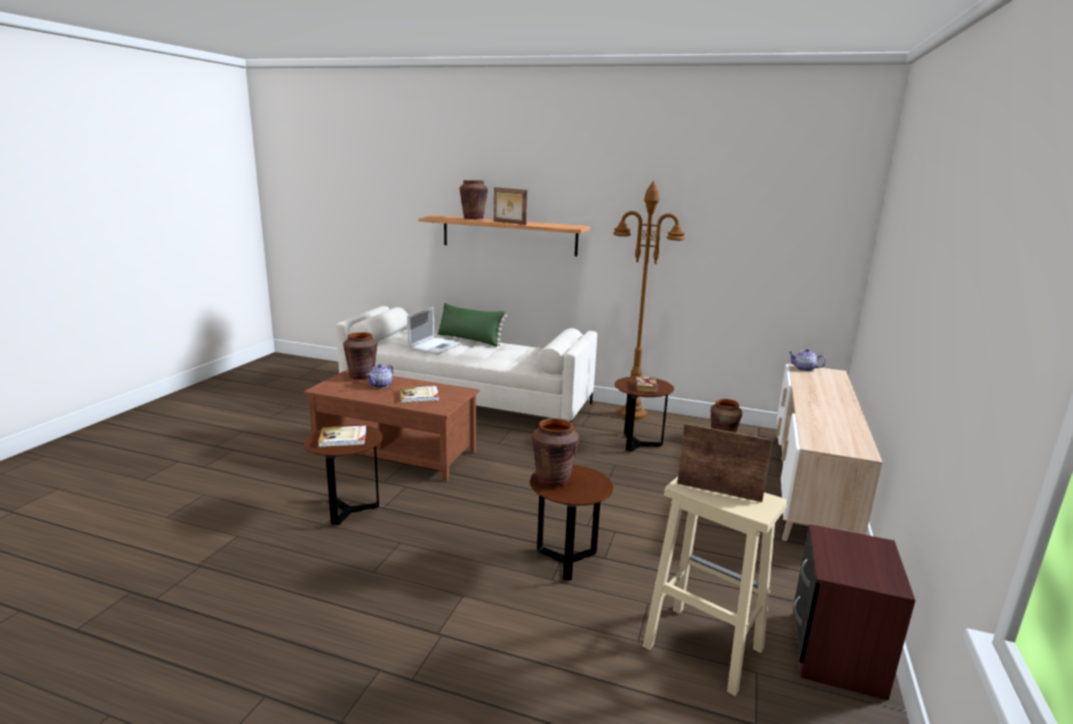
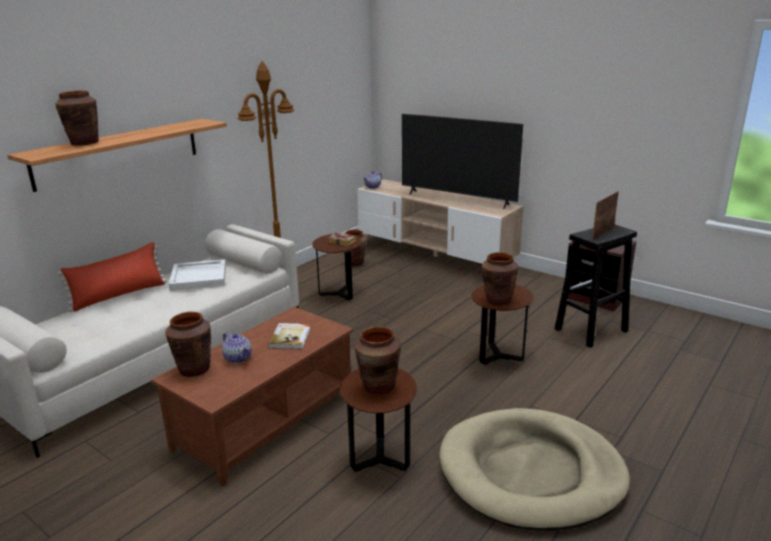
camera: 70 degrees left, 5 degrees up
(332, 602) = (531, 473): none -> beige dog bed
(343, 438) = (378, 387): book -> brown vase
(435, 346) = (124, 316): laptop -> none
(469, 339) = (119, 295): green pillow -> red pillow
(509, 223) = (144, 135): picture frame -> none
(515, 352) = (199, 277): none -> white tray
(701, 647) = (590, 330): beige stool -> black stool
(835, 416) = (457, 199): none -> television

